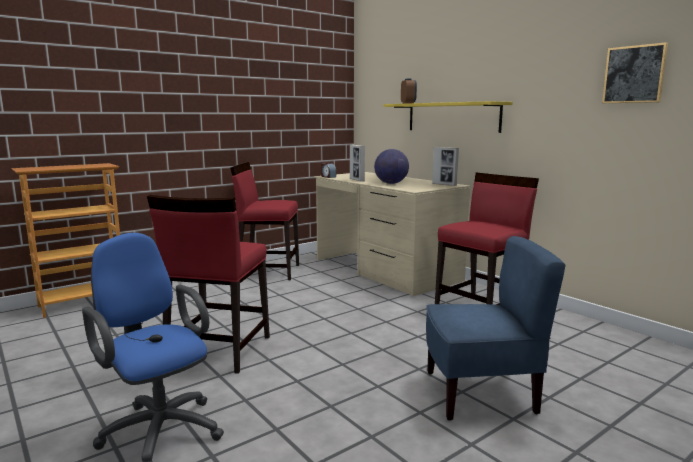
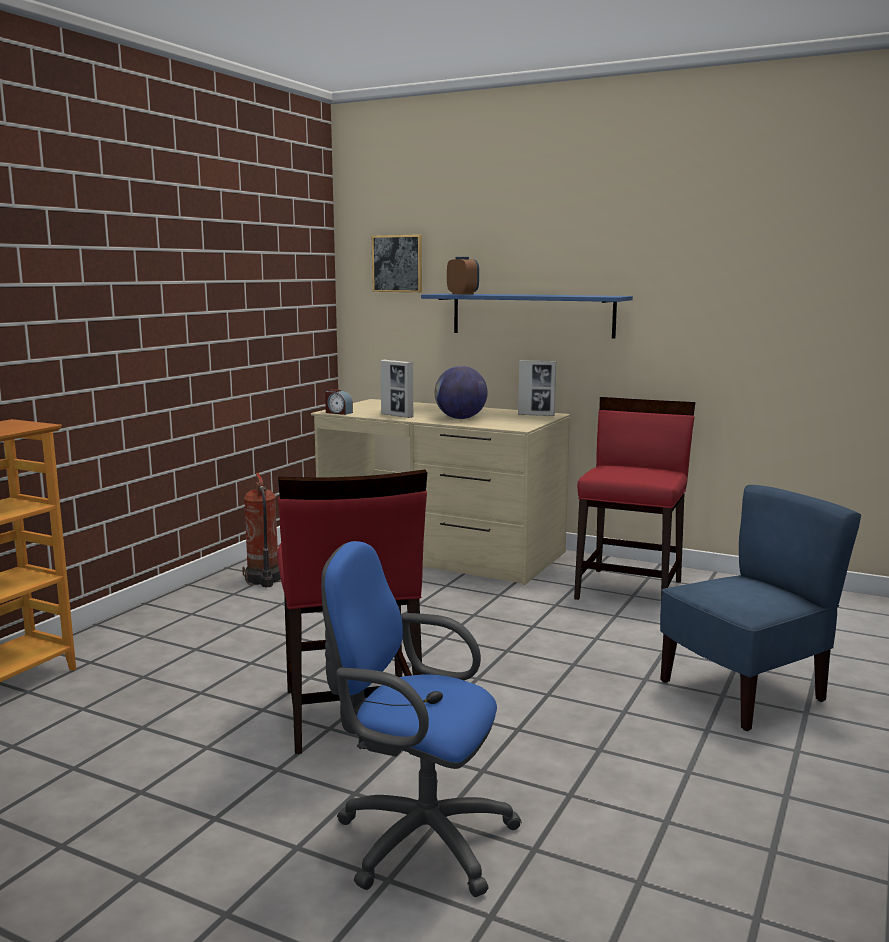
camera: 25 degrees left, 0 degrees up
(267, 271) = (263, 580): red chair -> fire extinguisher
(452, 117) = (532, 315): yellow shelf -> blue shelf
(634, 74) = (803, 268): picture -> picture (397, 263)

